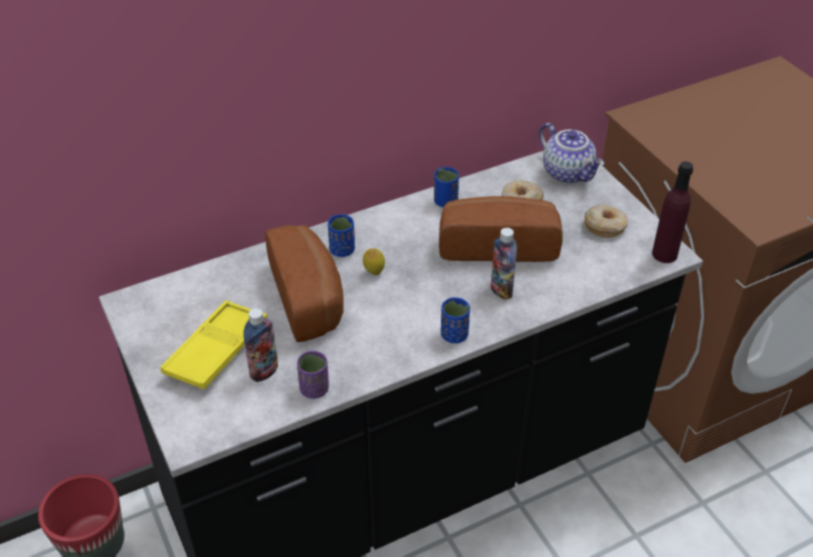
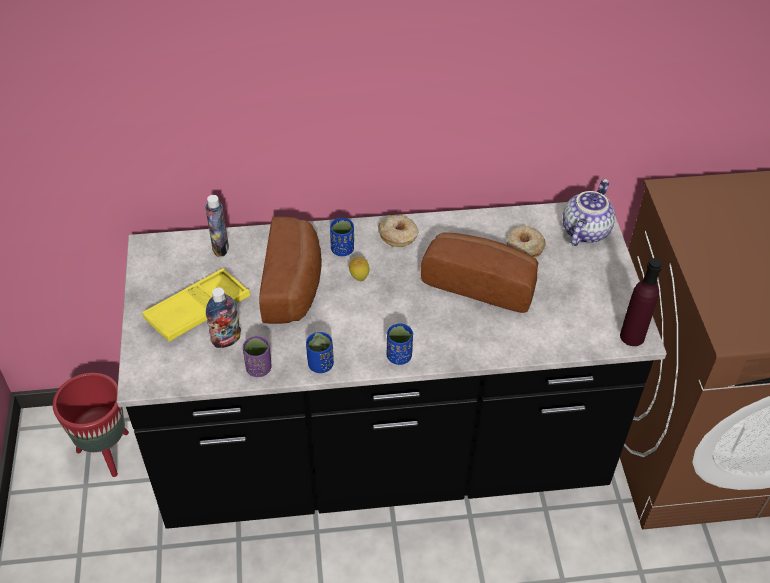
camera: 20 degrees right, 5 degrees up
(445, 202) = (455, 228): blue cup -> blue cup (320, 364)
(501, 290) = (462, 326): bottle -> bottle (220, 247)
(568, 173) = (584, 230): teapot -> teapot turned 135 degrees counterclockwise
(605, 226) = (590, 293): donut -> donut (398, 235)

